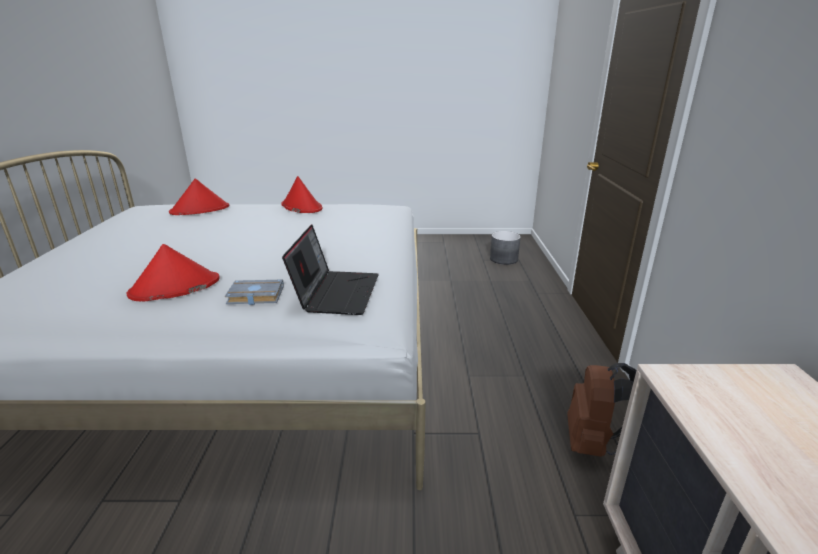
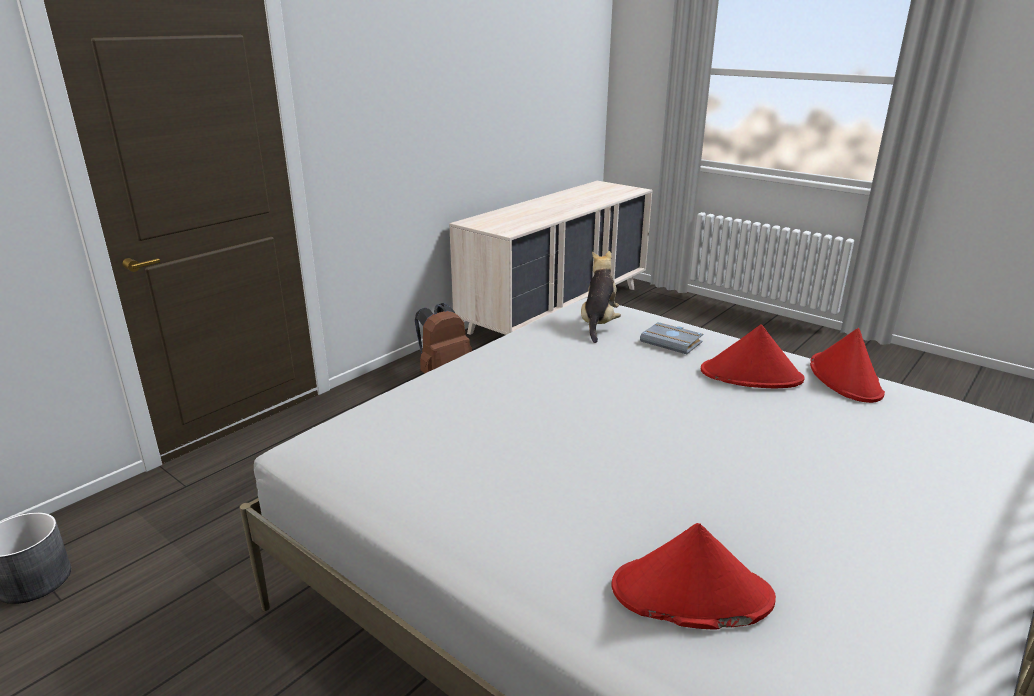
camera: 140 degrees left, 0 degrees up
(301, 207) = (468, 496): red hat -> red hat (845, 379)
(336, 292) = (598, 324): laptop -> plush toy

